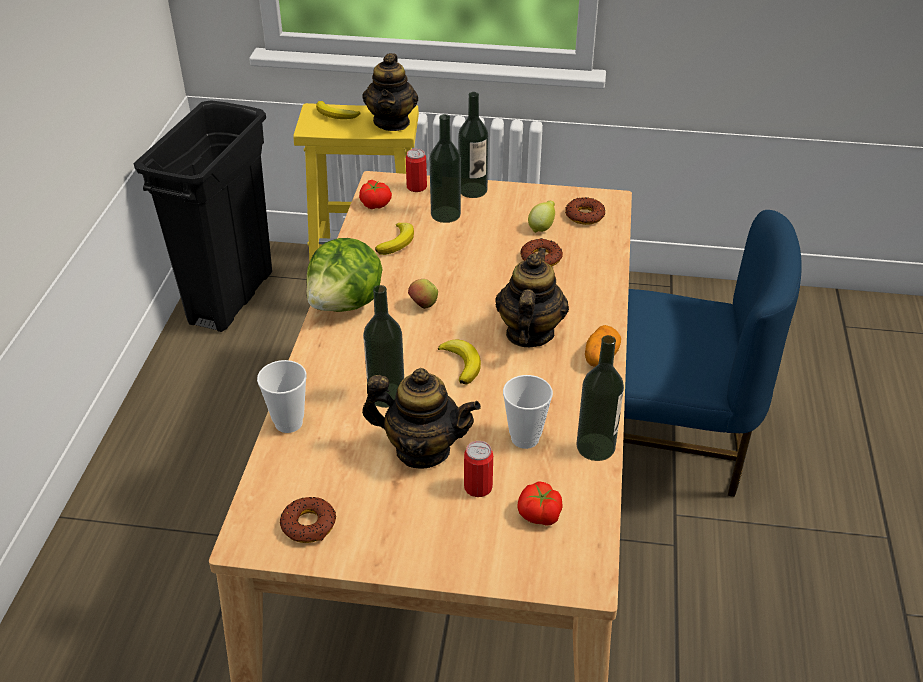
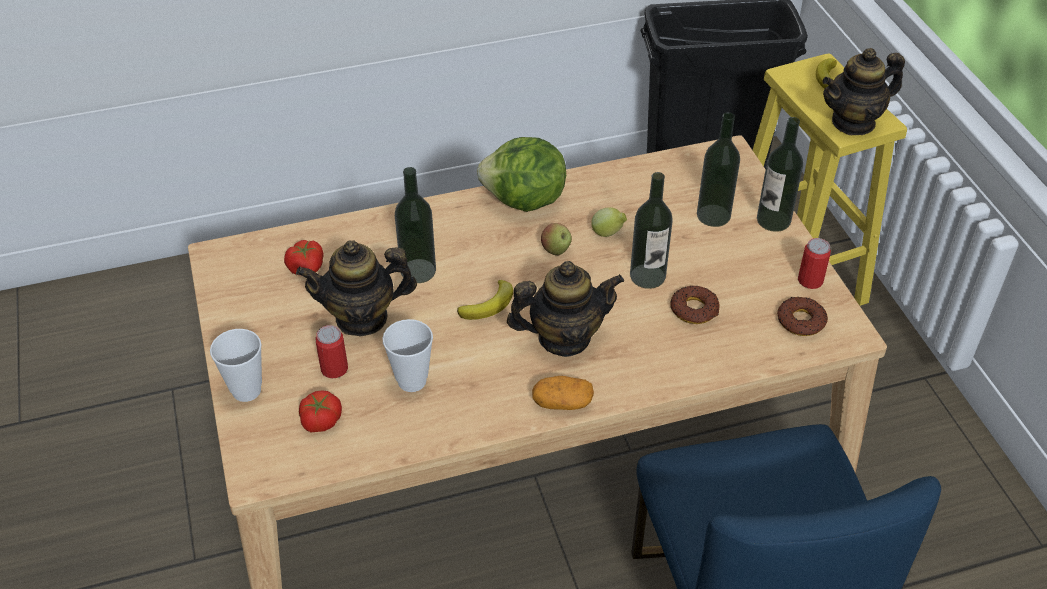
camera: 65 degrees right, 5 degrees up
(288, 423) = (352, 226): cup -> cup (246, 390)
(309, 524) = (246, 282): donut -> none
(376, 204) = (691, 163): tomato -> tomato (307, 267)
(397, 242) = (641, 199): banana -> none
(416, 187) = (743, 179): can -> can (810, 280)
(422, 450) = (362, 317): teapot -> teapot turned 90 degrees clockwise
(542, 228) = (749, 293): lemon -> lemon (608, 233)
(595, 447) = (427, 436): bottle -> bottle (647, 276)

